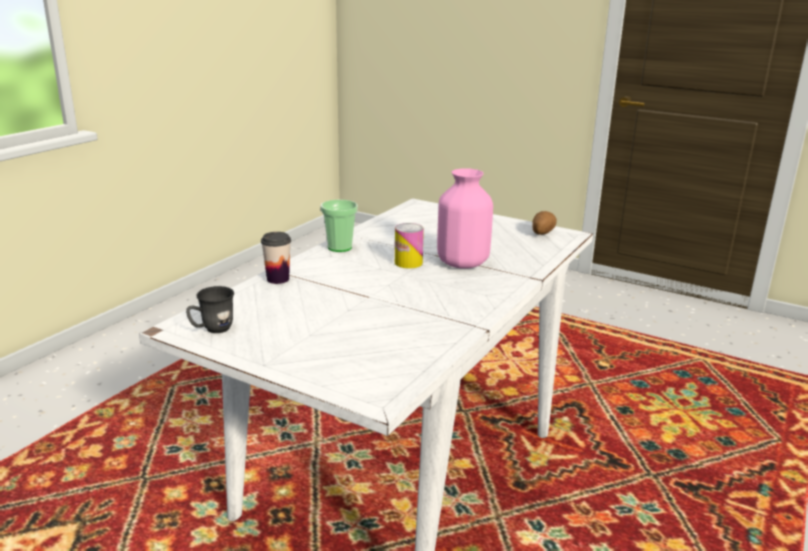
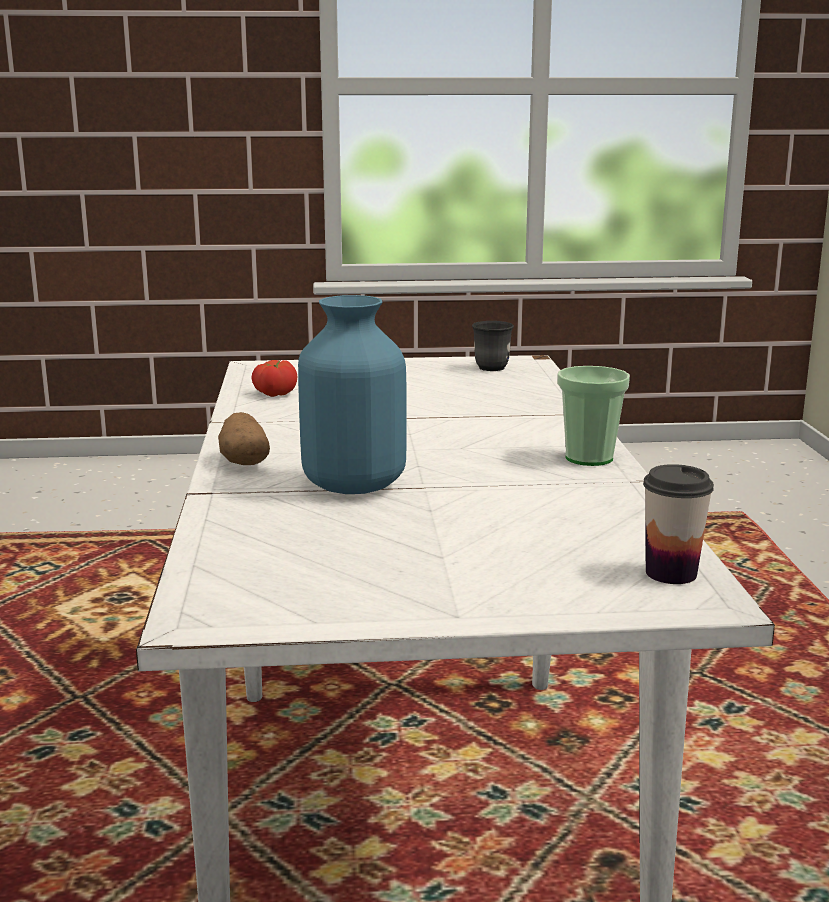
camera: 145 degrees right, 5 degrees down
(278, 279) = (553, 407): cup -> cup (671, 573)
(408, 263) = (438, 464): can -> none
(413, 348) = (274, 393): none -> tomato
(463, 263) = (352, 485): pink vase -> blue vase
(542, 233) = (275, 600): potato -> potato (244, 461)

